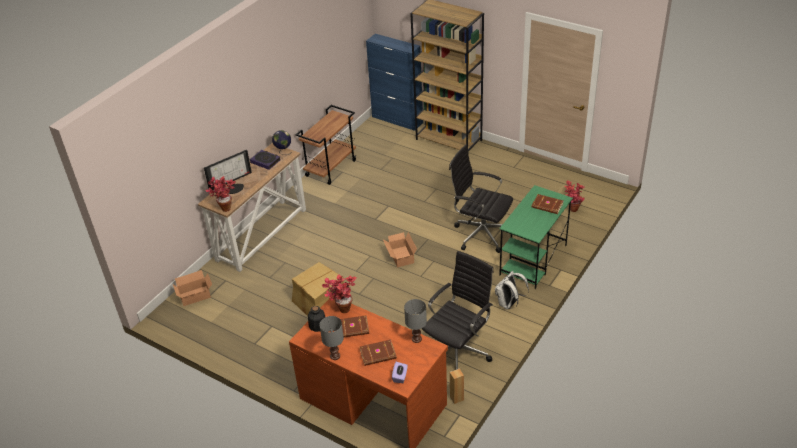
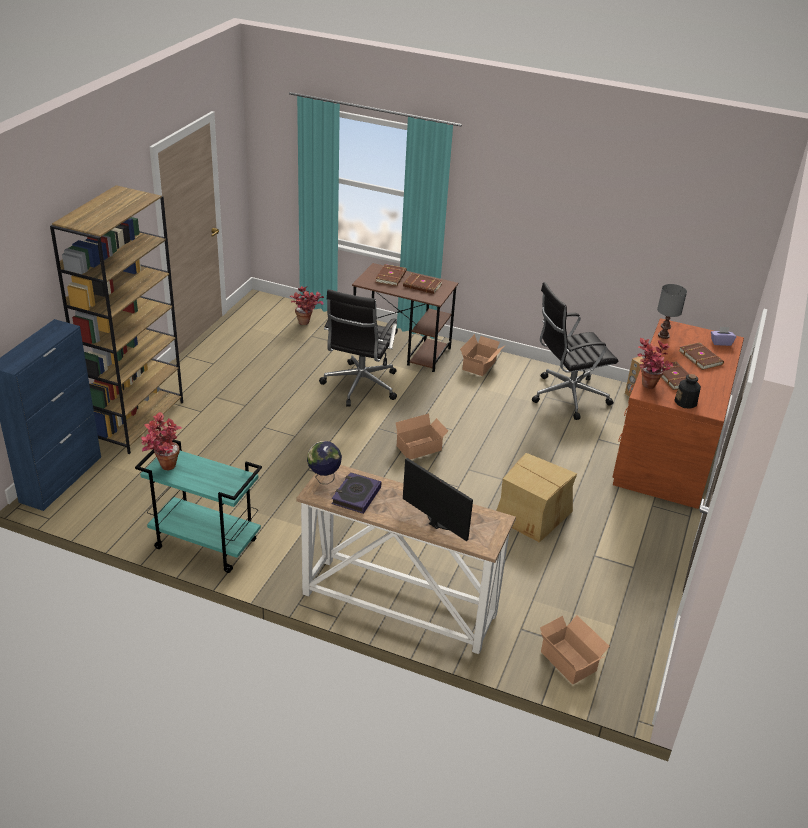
camera: 105 degrees left, 5 degrees down
(224, 207) = (494, 523): potted plant -> potted plant (163, 468)
(331, 168) = (204, 544): brown cart -> turquoise cart
(334, 356) = (723, 385): grey table lamp -> none
(458, 351) = (567, 396): black office chair -> black office chair turned 45 degrees counterclockwise
(509, 304) = (481, 365): white backpack -> cardboard box
(532, 221) = (422, 286): none -> brown book
(533, 260) = (402, 350): green desk -> brown desk

